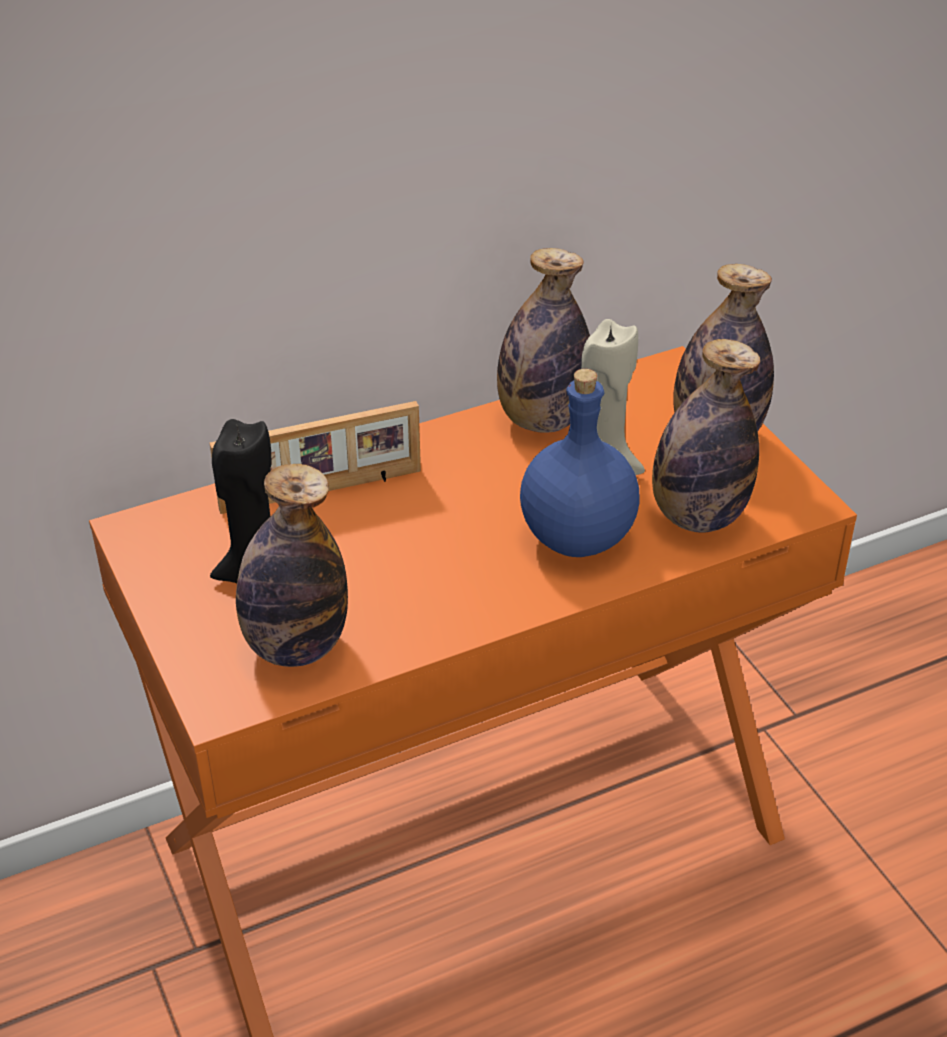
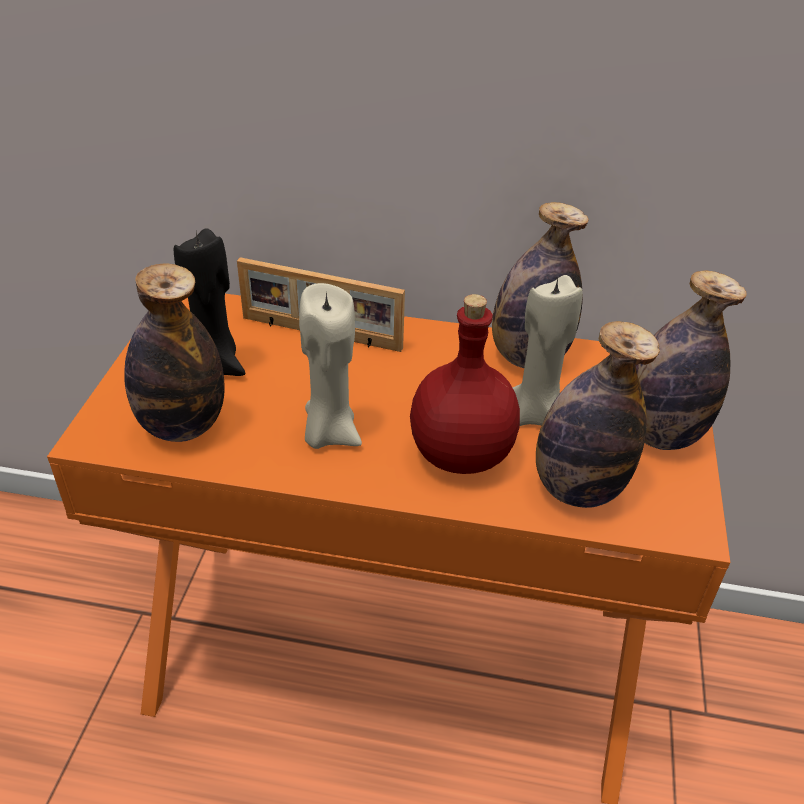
camera: 35 degrees right, 0 degrees up
(443, 580) = (329, 433): none -> beige candle
(575, 538) = (459, 454): blue bottle -> red bottle

